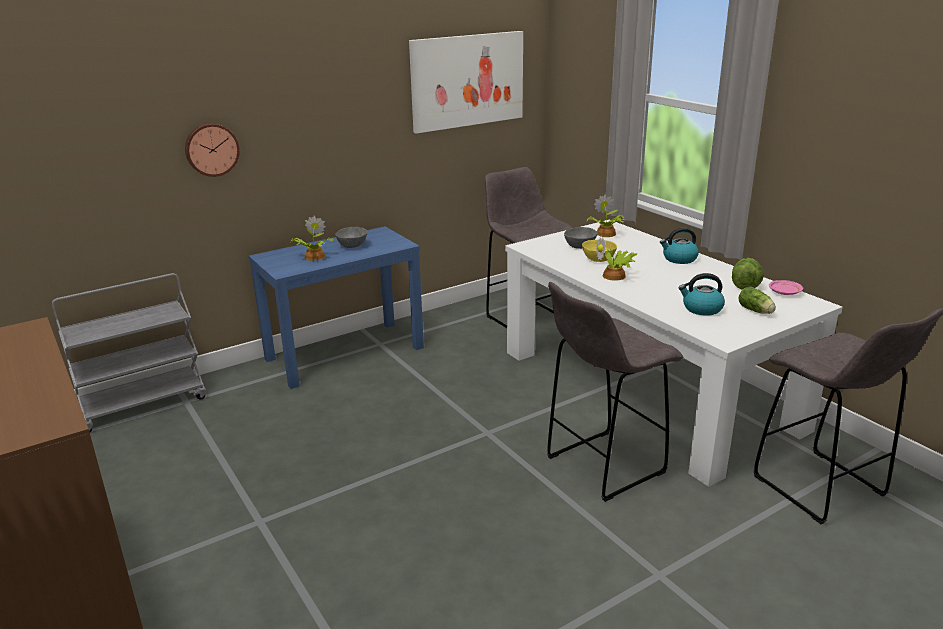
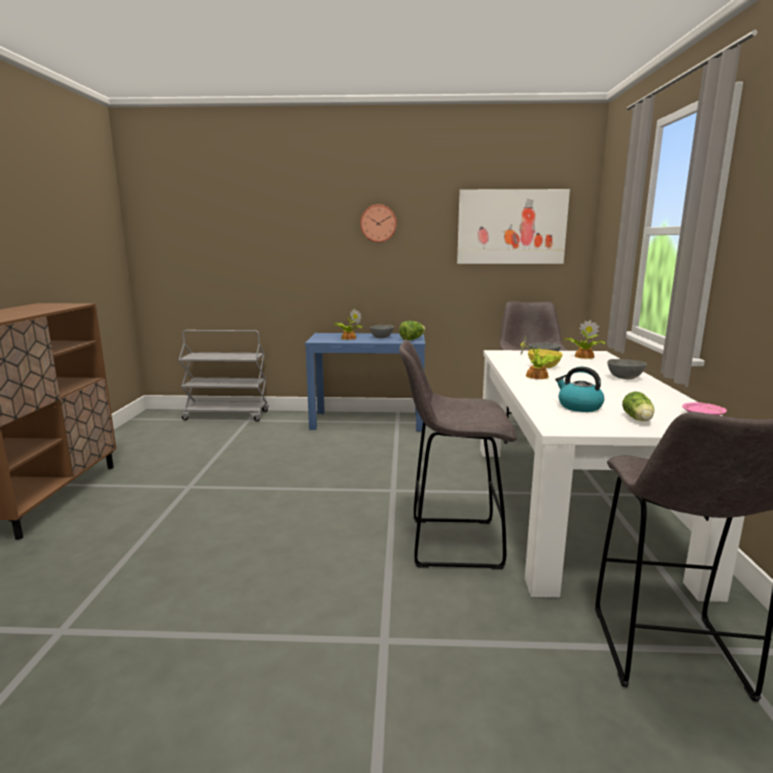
camera: 35 degrees right, 10 degrees down
(211, 149) = (299, 253): wall clock -> wall clock (378, 223)
(679, 259) = (625, 378): kettle -> grey bowl
(745, 285) = (663, 403): lettuce -> lettuce (412, 339)

